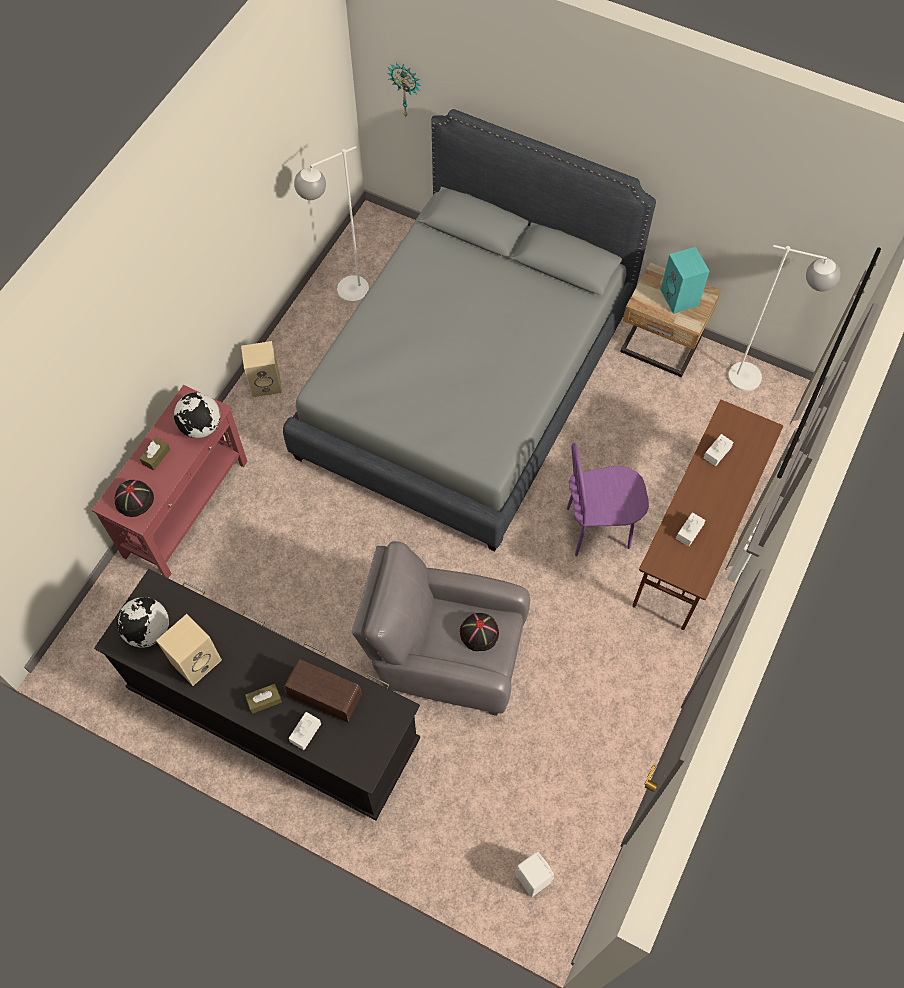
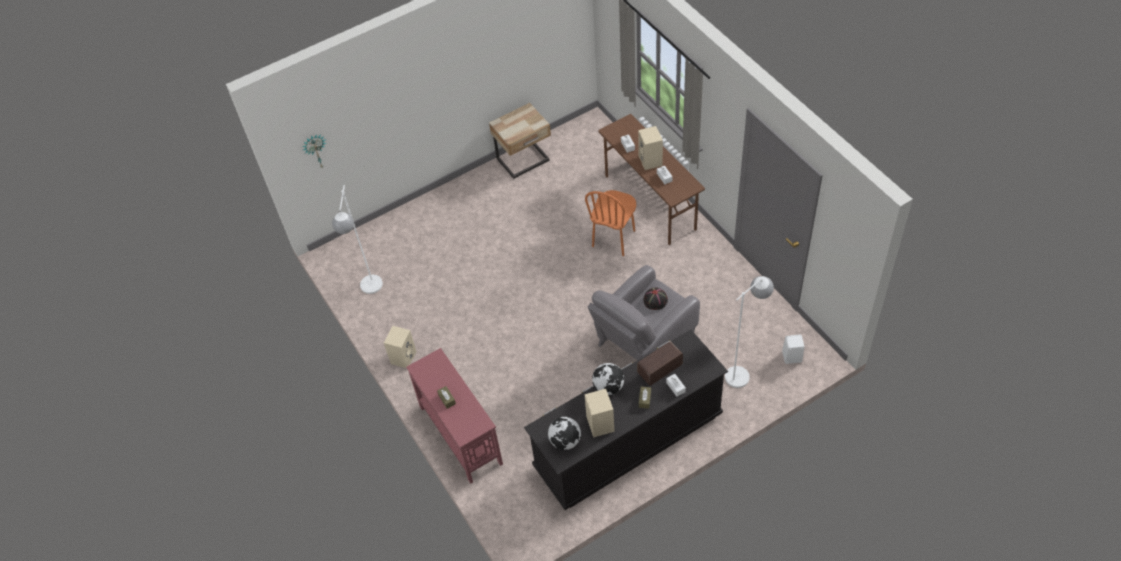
camera: 55 degrees left, 10 degrees down
(134, 500) = (469, 421): black hat -> none
(201, 427) = (443, 368): globe -> globe (608, 387)
(466, 383) = (479, 257): grey bed -> none
(598, 528) = (614, 239): purple chair -> orange chair
(680, 298) = (521, 120): turquoise speaker -> none
(709, 498) = (651, 161): none -> beige speaker
(756, 380) = (574, 131): white floor lamp -> white floor lamp (743, 372)

